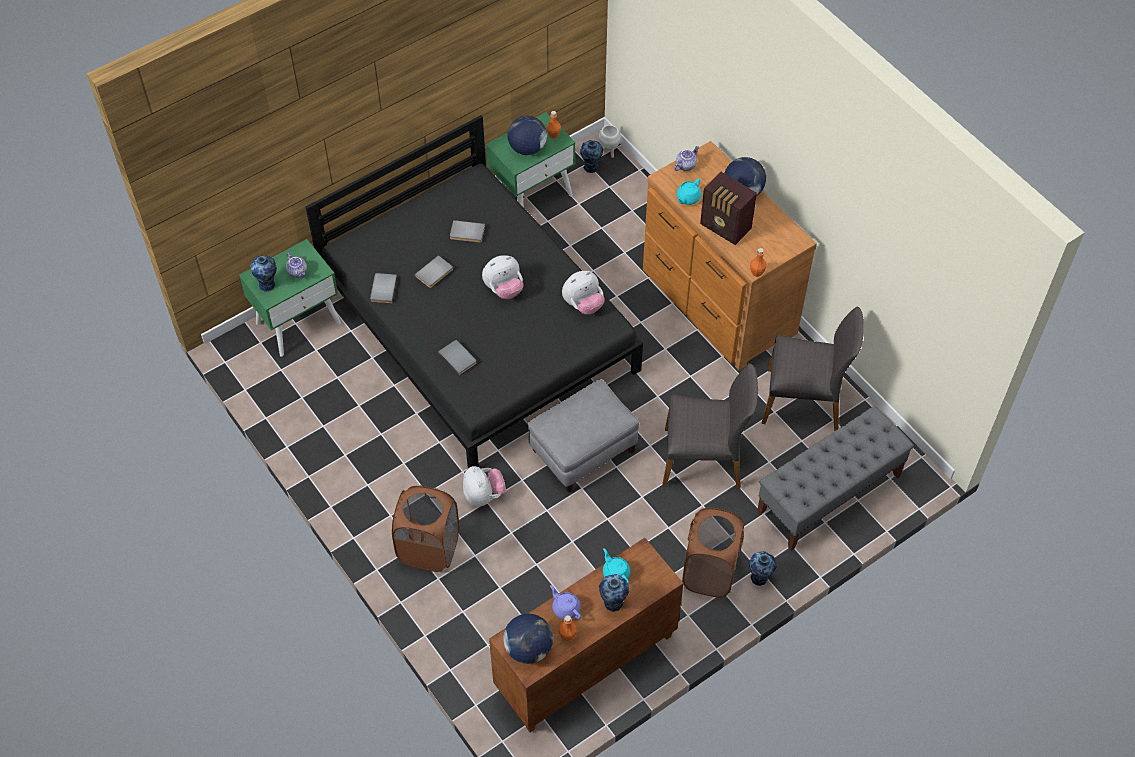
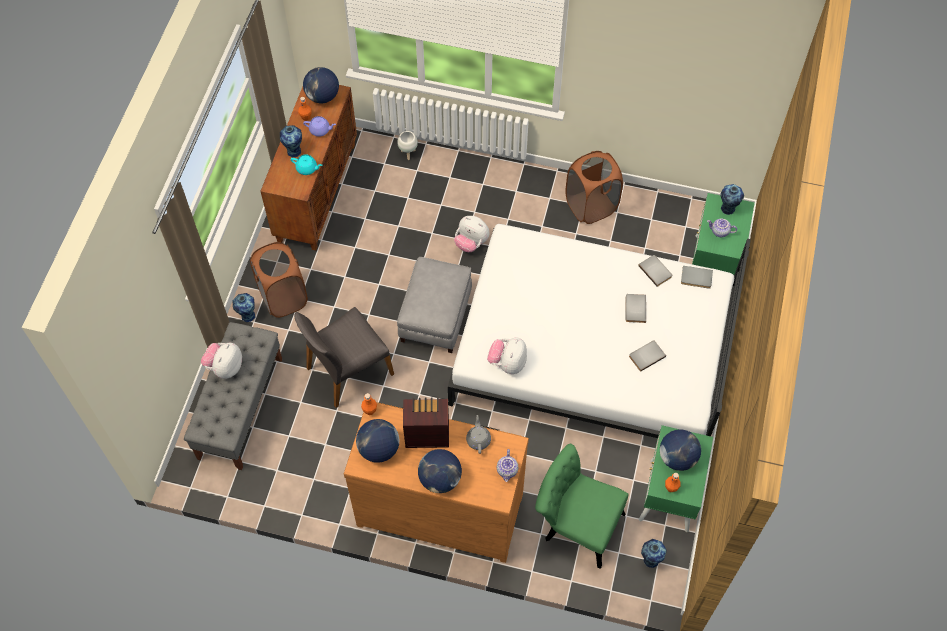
camera: 140 degrees right, 5 degrees up
(429, 549) = (472, 189): brown laundry basket -> brown laundry basket (591, 206)
(458, 357) = (552, 260): grey book -> grey book (696, 278)
(479, 327) = (592, 352): black bed -> white bed
(504, 289) = (574, 332): plush toy -> plush toy (225, 367)
(609, 152) = (652, 589): white planter -> white planter (408, 154)
(621, 223) = (576, 524): none -> green chair
(688, 198) = (478, 439): turquoise teapot -> grey teapot
(773, 241) = (379, 449): none -> globe
(803, 401) = (310, 469): grey chair -> none

